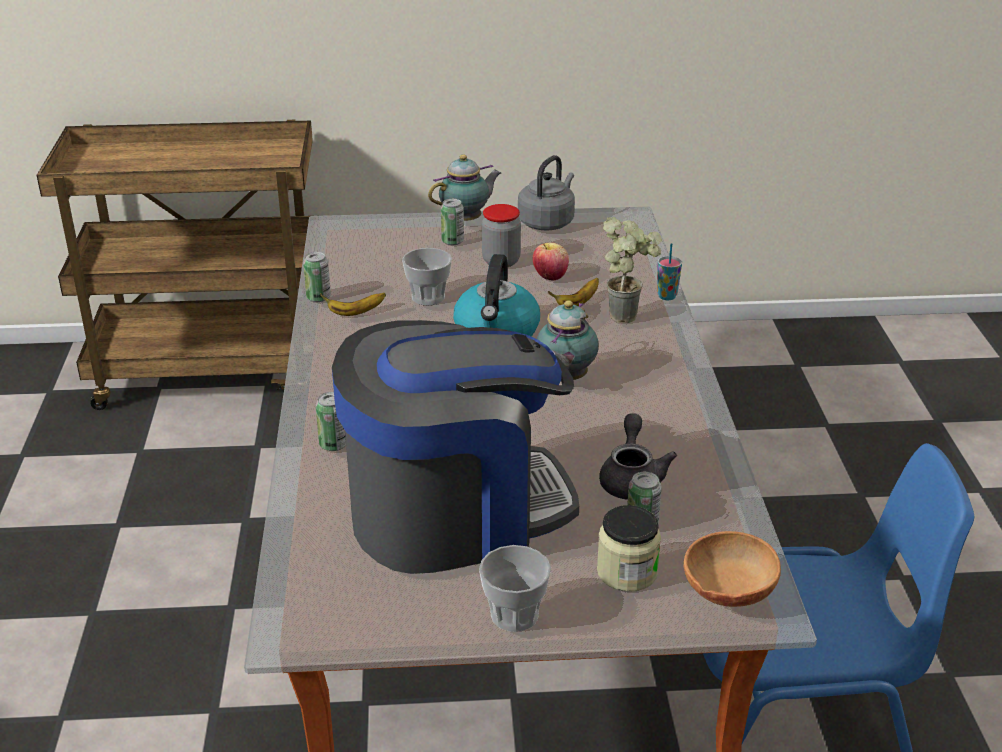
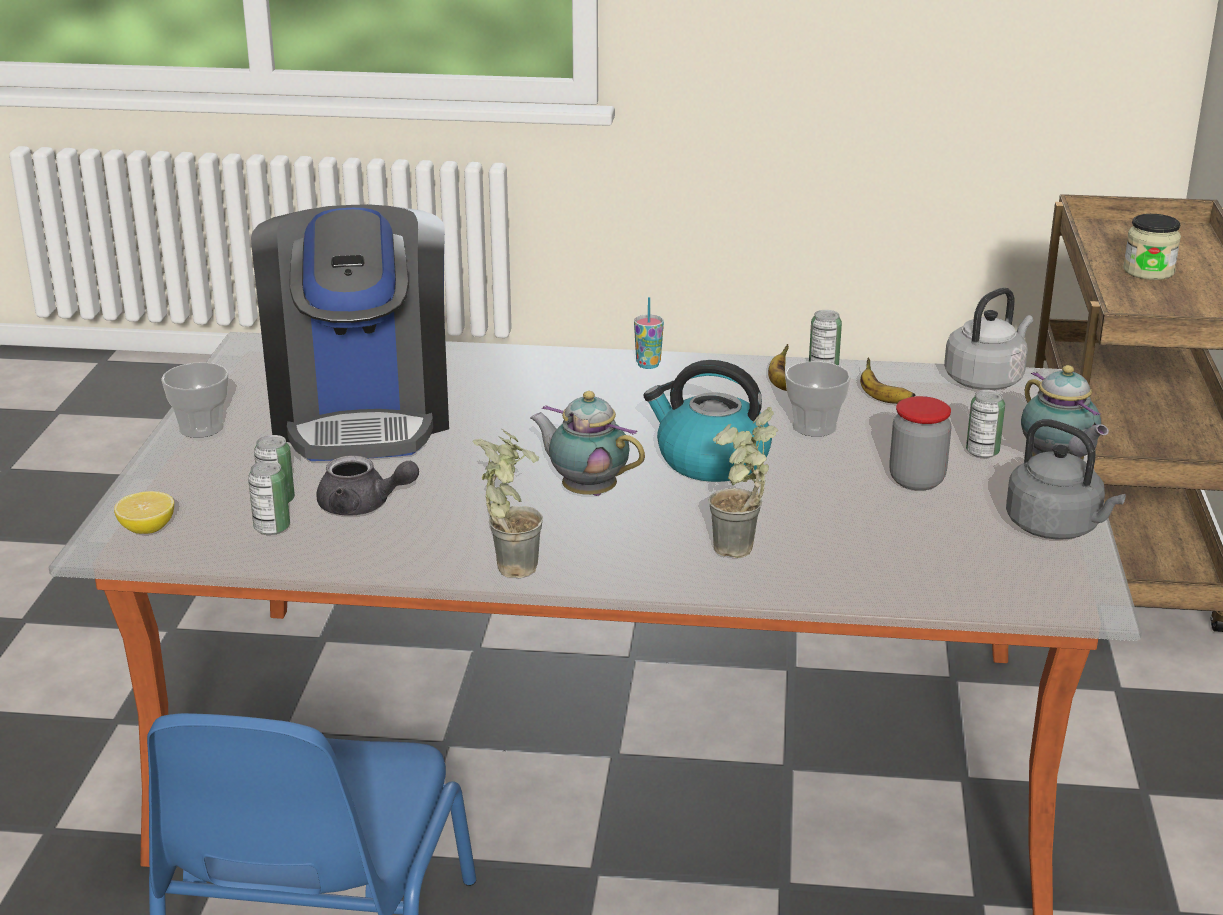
camera: 100 degrees right, 5 degrees down
(334, 239) = (986, 379): none -> grey kettle
(334, 444) = (508, 366): can -> can (272, 528)
(550, 277) = (864, 510): apple -> none
(577, 303) = (781, 521): banana -> banana (882, 399)
(627, 572) = (216, 484): jar -> jar (1148, 271)
(667, 296) = (790, 593): cup -> cup (648, 365)
(685, 398) = (509, 563): none -> potted plant
(726, 593) = (147, 529): brown bowl -> lemon

